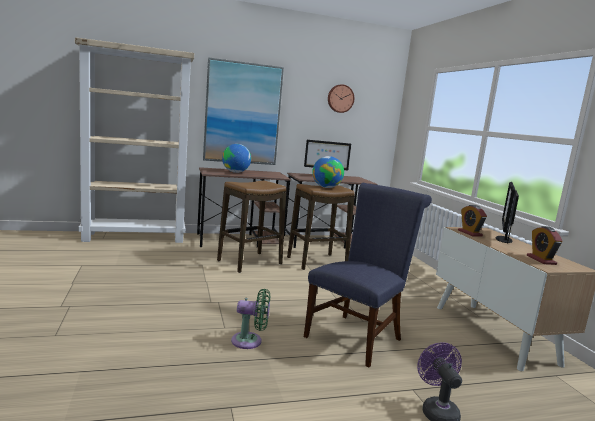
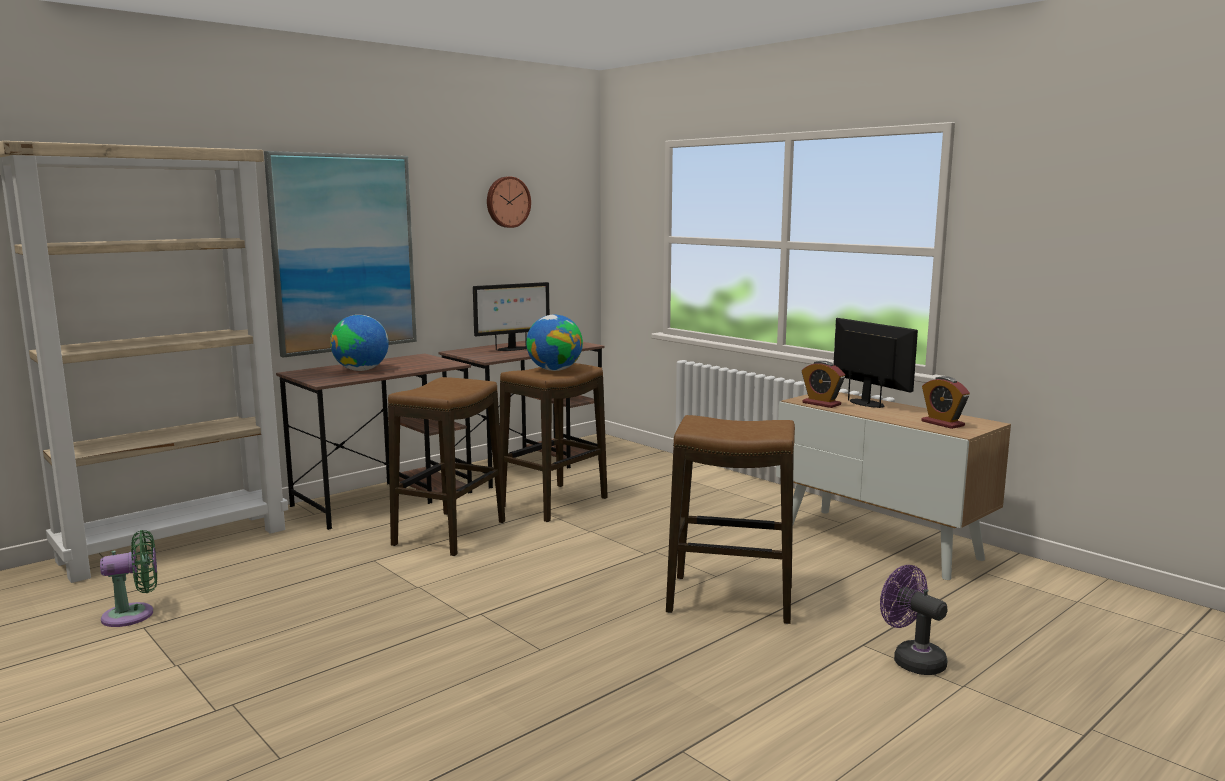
camera: 25 degrees left, 0 degrees up
(250, 341) = (601, 656): green fan -> green fan (134, 615)
(357, 336) = (731, 599): blue chair -> stool
(503, 239) = (867, 403): monitor -> monitor turned 150 degrees clockwise

